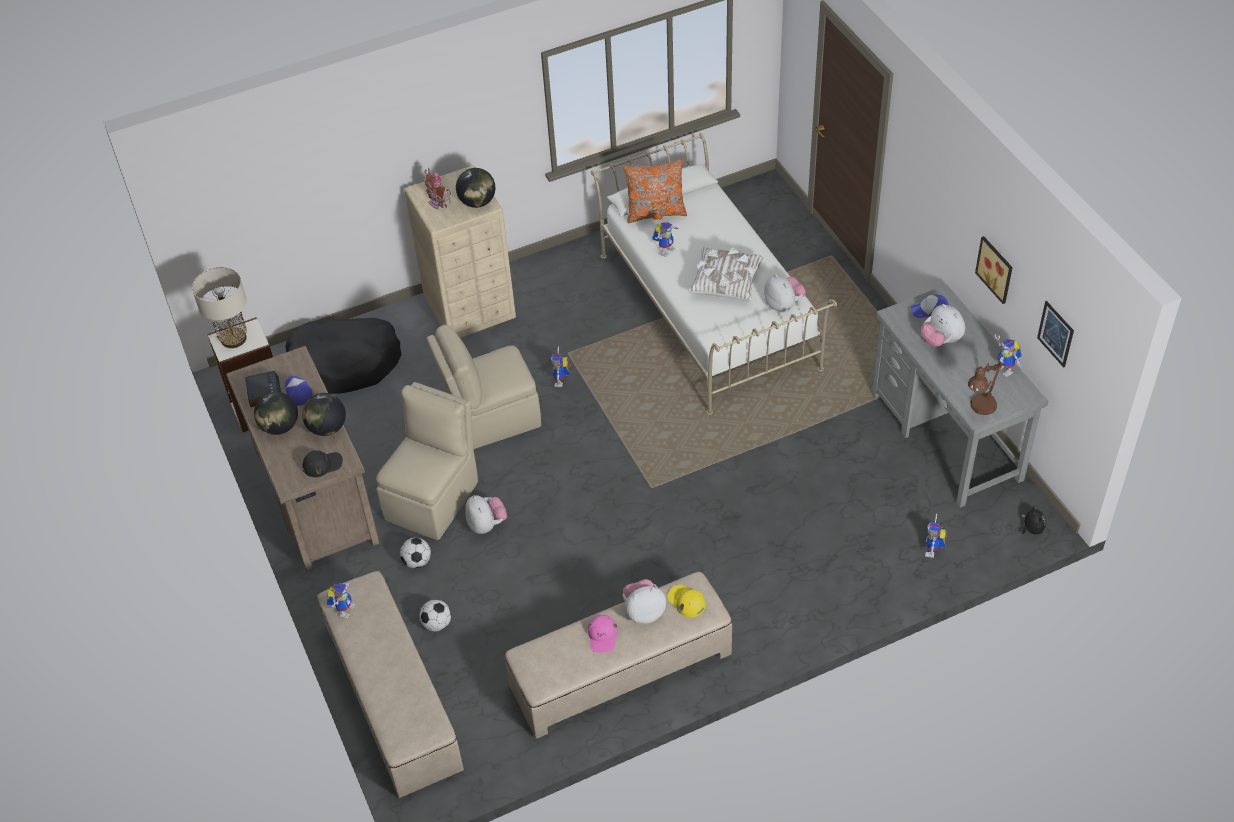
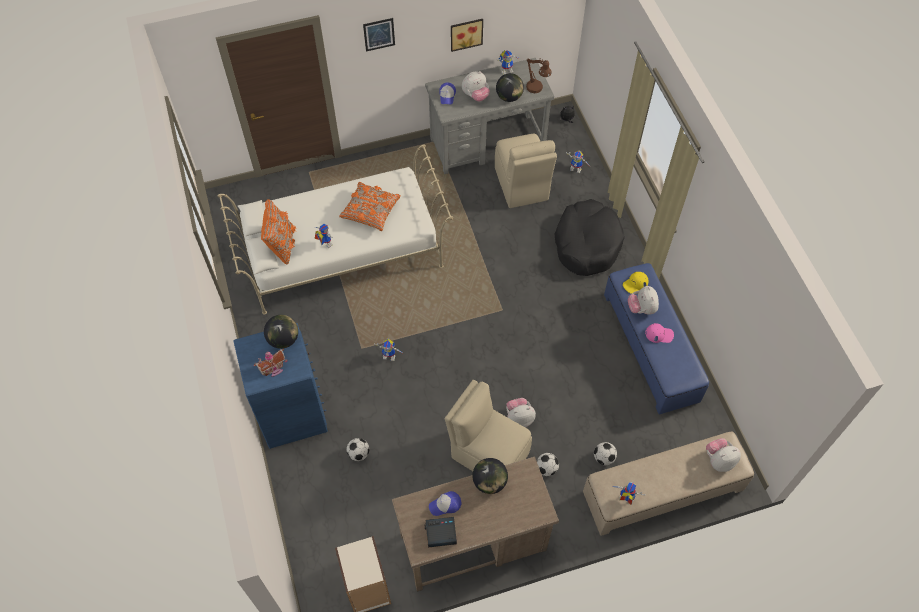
camera: 85 degrees left, 10 degrees up
(233, 339) = (358, 567): table lamp -> none
(280, 427) = (482, 519): globe -> globe (509, 97)
(322, 464) = (527, 486): black cap -> none
(346, 363) = (330, 515): black dog bed -> black dog bed (587, 244)
(424, 374) = (359, 453): none -> football
(470, 307) = (292, 413): beige dresser -> blue dresser
(491, 418) = (416, 407): beige chair -> beige chair (521, 185)
(620, 671) = (651, 347): beige bench -> blue bench
(726, 283) = (371, 212): white pillow -> orange pillow
(783, 305) = (400, 182): plush toy -> plush toy (719, 460)
(1055, 334) = (528, 19): picture -> picture (379, 34)

